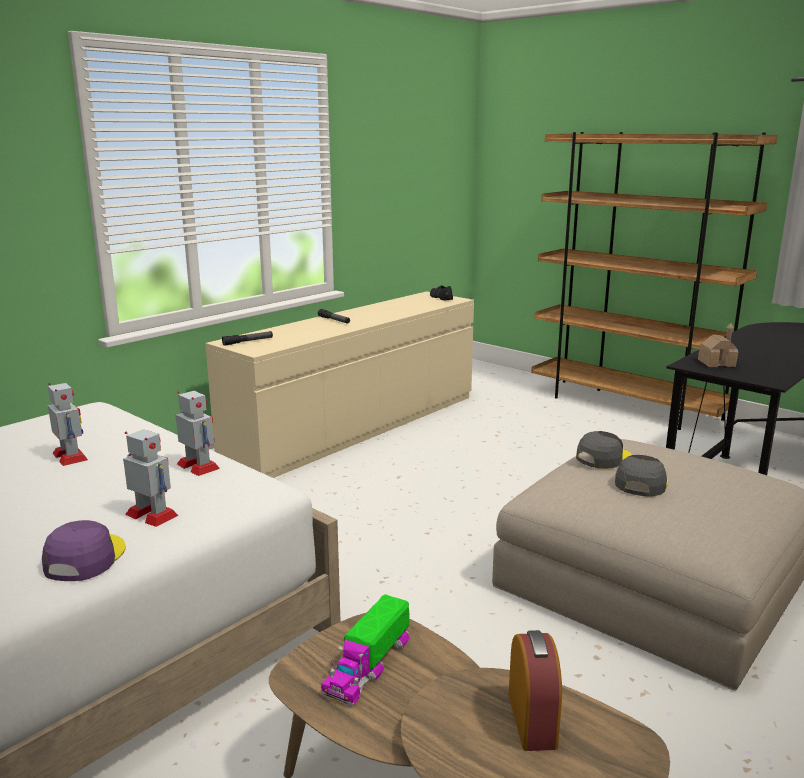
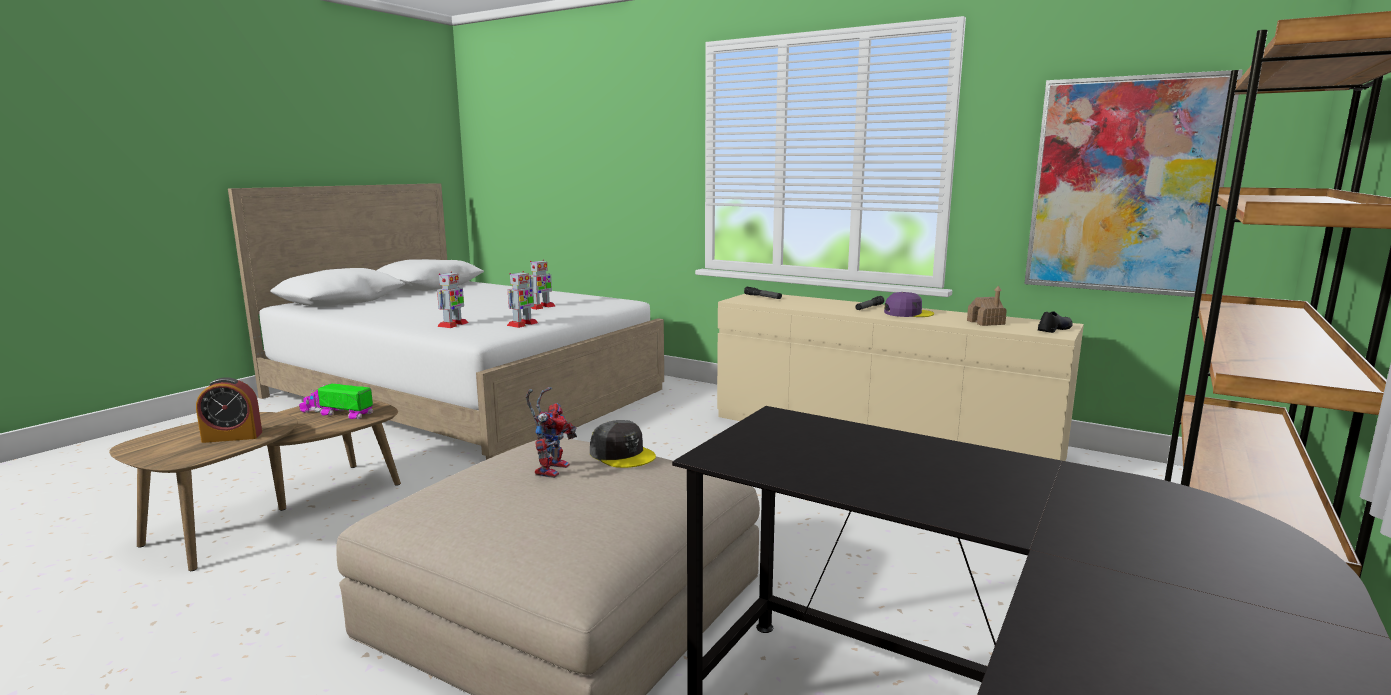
camera: 80 degrees right, 5 degrees down
(84, 558) = (406, 322): purple cap -> purple cap (908, 313)
(415, 193) = (1124, 186): none -> picture
(641, 483) = (551, 468): grey cap -> toy robot
(716, 363) = (802, 431): toy house -> toy house (986, 322)

